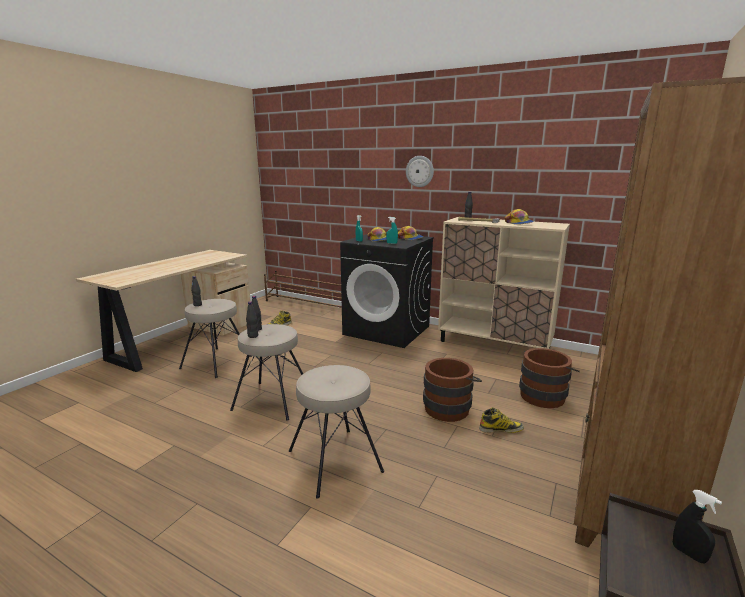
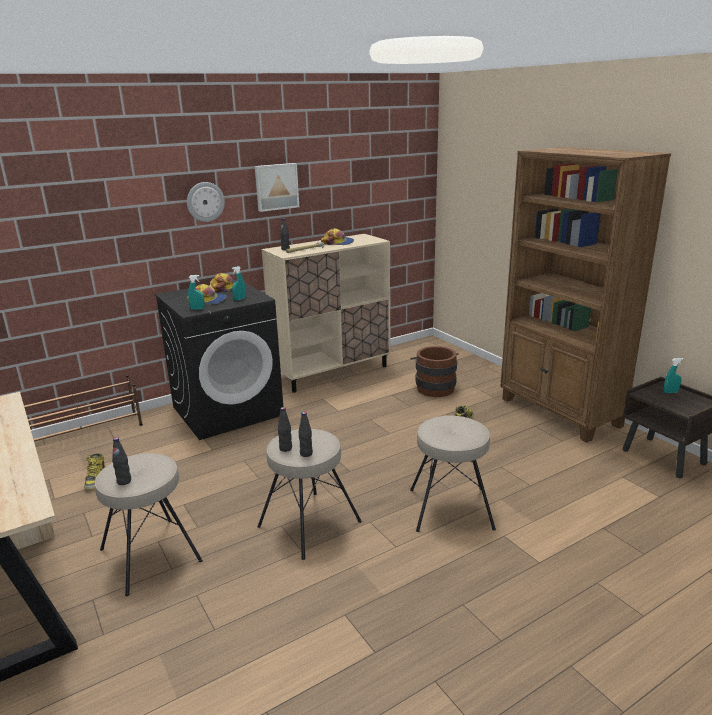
camera: 60 degrees left, 5 degrees up
(449, 407) = (415, 430): brown bucket -> none
(480, 165) = (276, 186): none -> picture
(688, 554) = (670, 392): black spray bottle -> turquoise spray bottle

